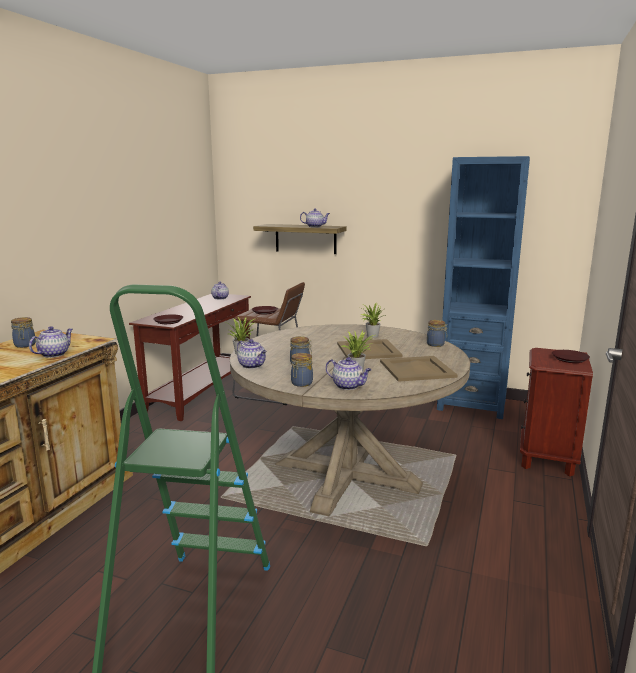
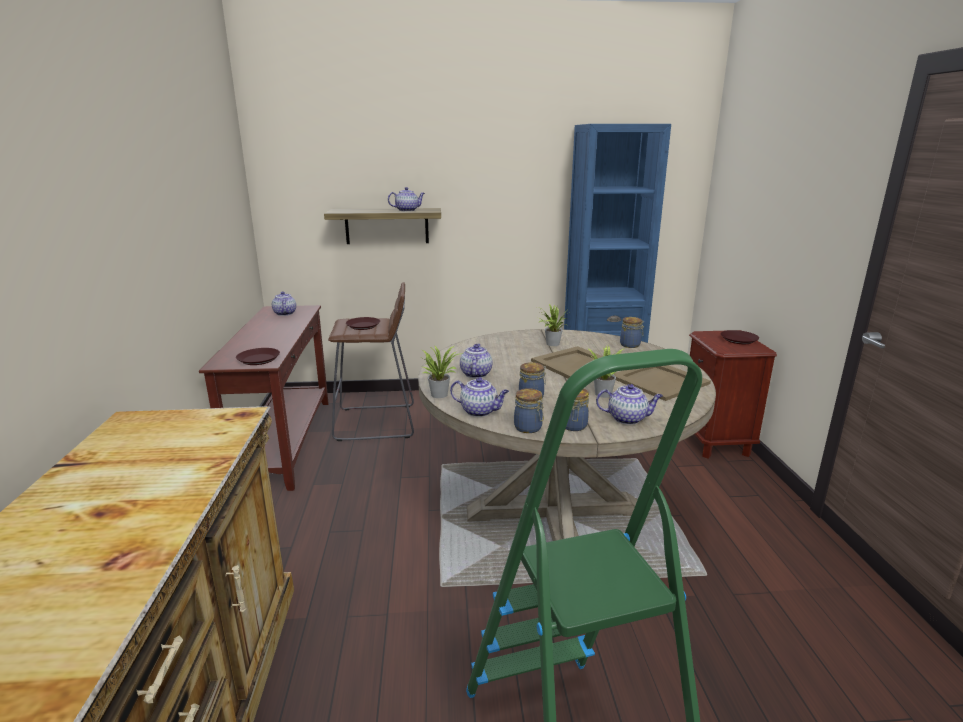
camera: 25 degrees left, 5 degrees up
(25, 345) = (127, 449): jar -> jar (529, 428)
(54, 354) = (207, 456): teapot -> teapot (475, 374)

